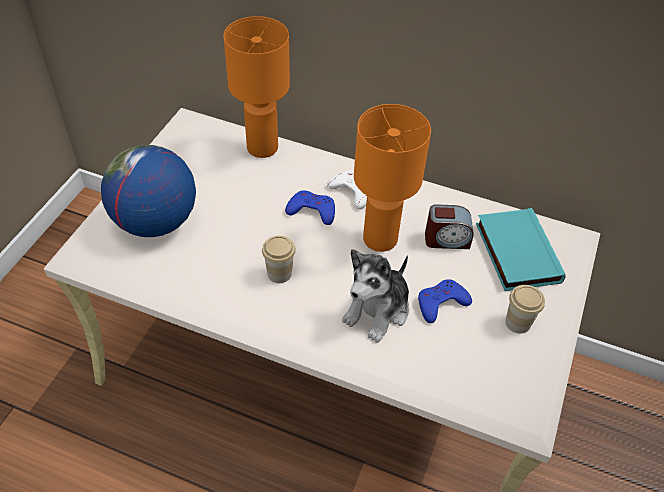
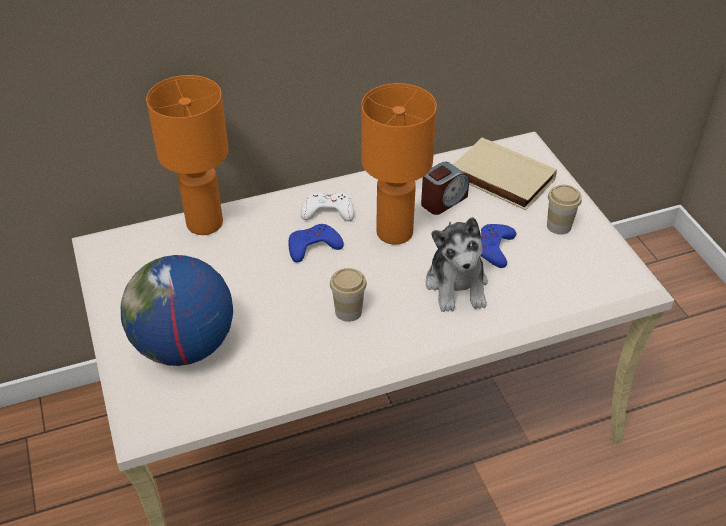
camera: 40 degrees left, 5 degrees down
(515, 252) = (500, 179): turquoise book -> beige book

